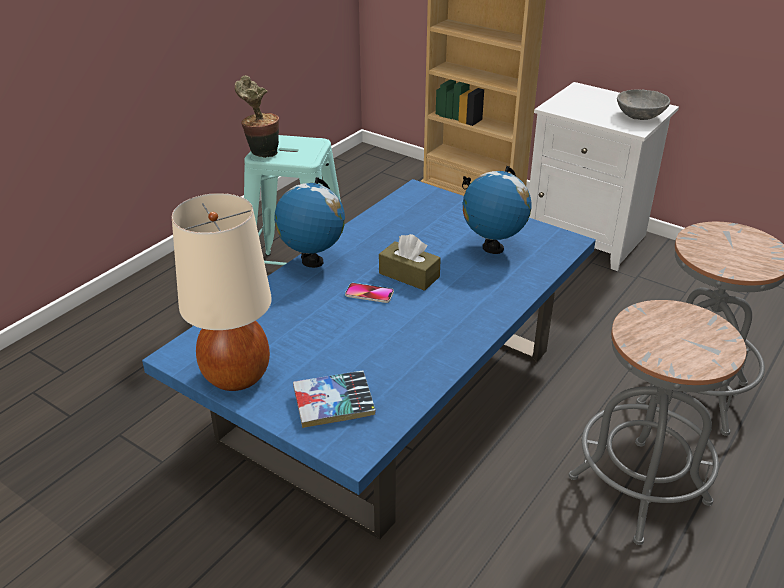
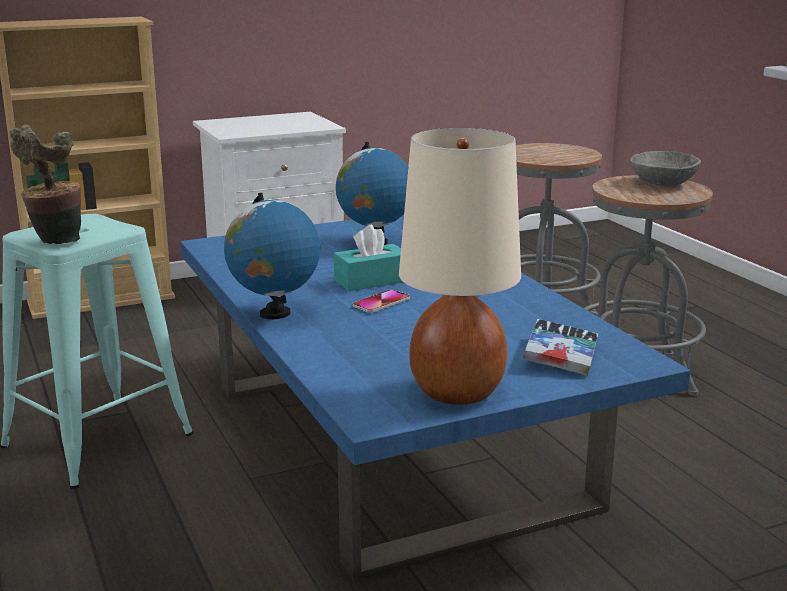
camera: 60 degrees left, 15 degrees down
(409, 275) = (371, 281): brown tissue box -> turquoise tissue box
(641, 116) = (306, 121): grey bowl -> grey bowl (663, 183)

